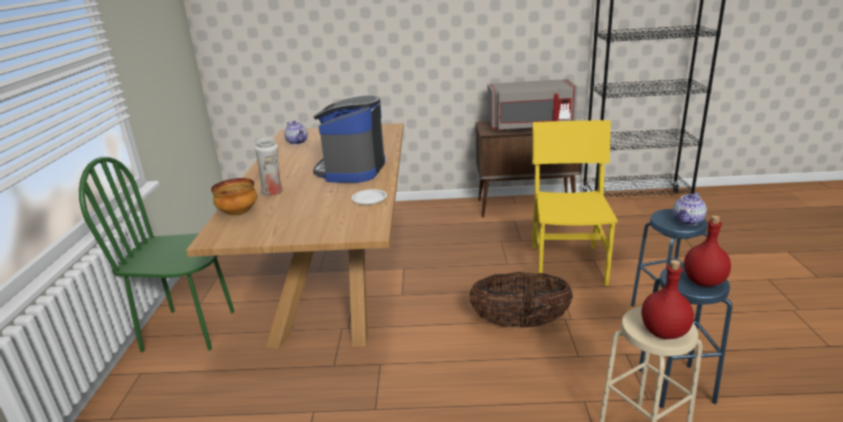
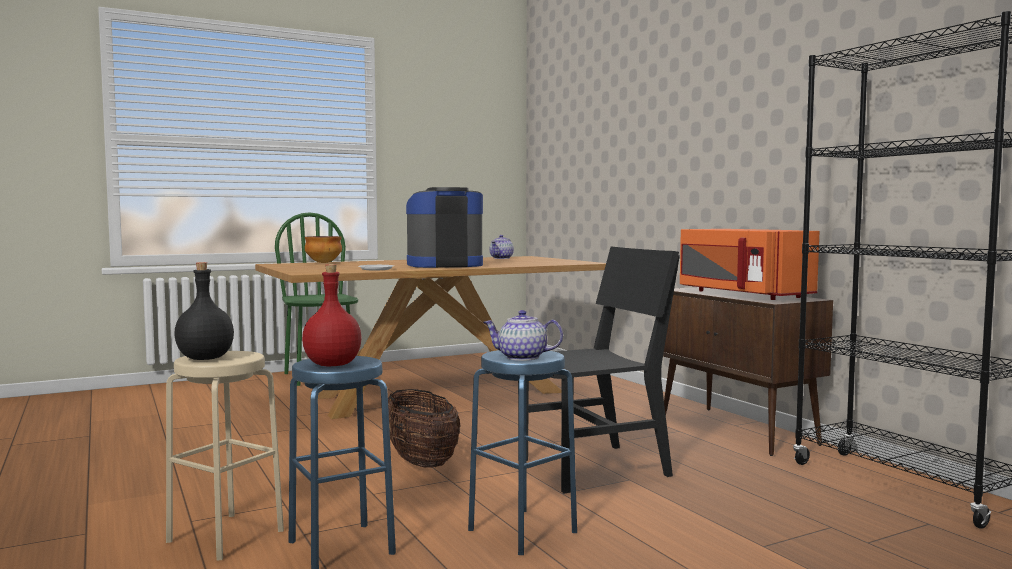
camera: 60 degrees right, 20 degrees down
(273, 192) = (372, 262): white vase -> none
(530, 126) = (741, 294): grey microwave -> orange microwave
(568, 265) = (593, 468): yellow chair -> black chair
(664, 333) = (204, 358): red bottle -> black bottle

